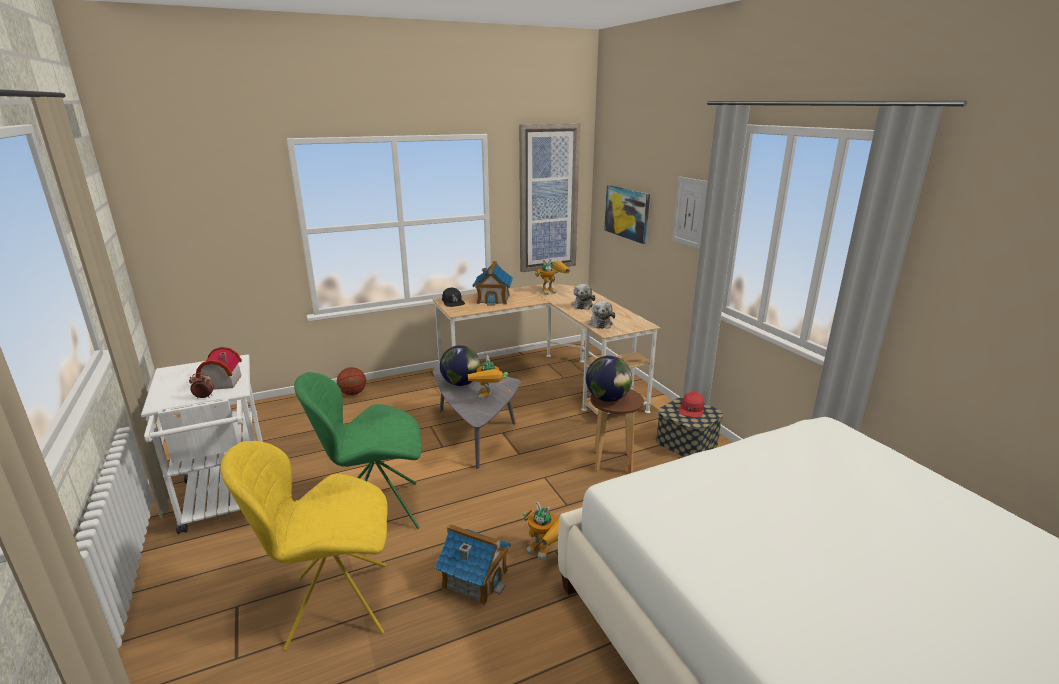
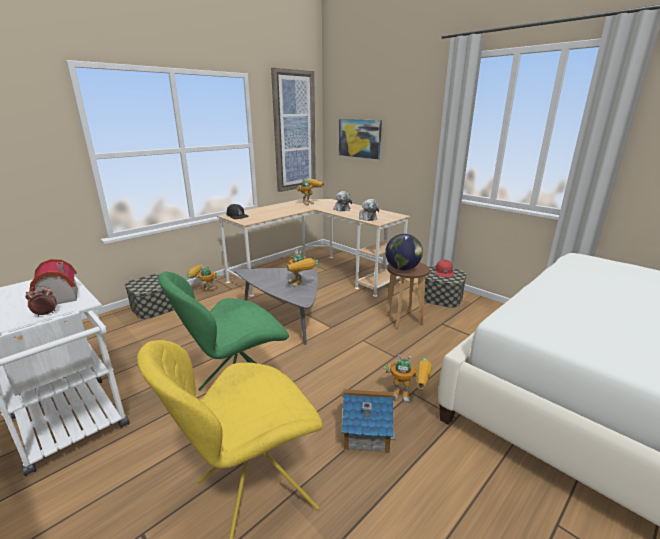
camera: 20 degrees left, 0 degrees up
(353, 393) = (155, 307): basketball -> storage box
(410, 383) = (204, 291): none -> toy robot
(460, 383) = (269, 278): globe -> none
(493, 299) = (269, 211): toy house -> none
(690, 212) = (422, 127): picture -> none

